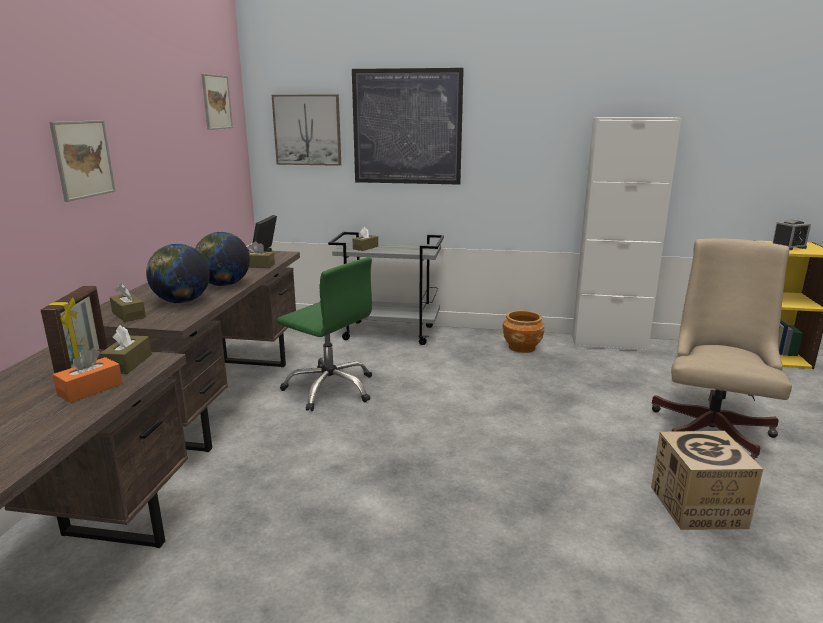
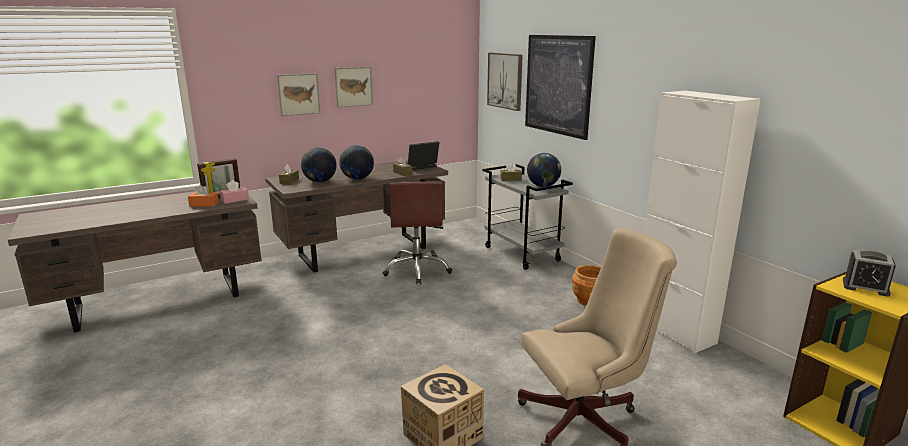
camera: 50 degrees right, 0 degrees up
(128, 363) = (235, 200): brown tissue box -> pink tissue box
(216, 102) = (439, 58): picture -> picture (353, 86)
(330, 388) = (417, 270): green office chair -> brown office chair
(413, 246) = (543, 186): none -> globe

